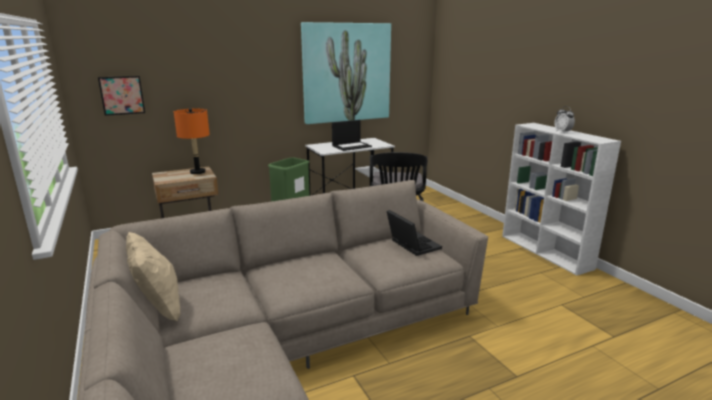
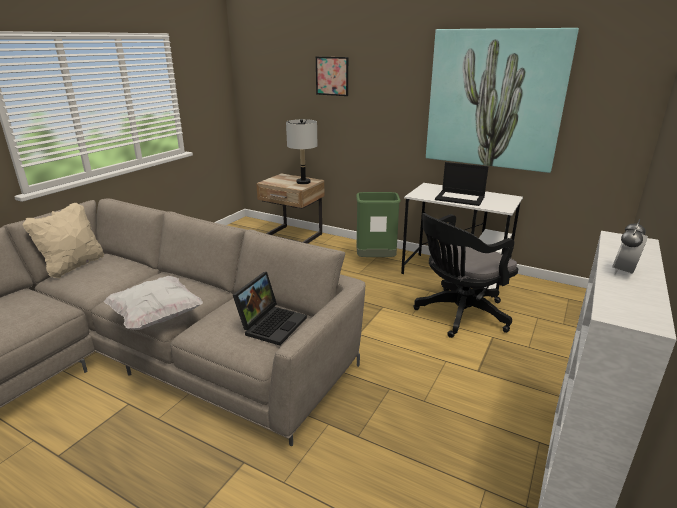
camera: 55 degrees right, 5 degrees up
(122, 95) = (268, 100): picture -> picture (332, 76)
(197, 172) = (303, 182): orange table lamp -> grey table lamp
(345, 282) = (157, 317): none -> white pillow

